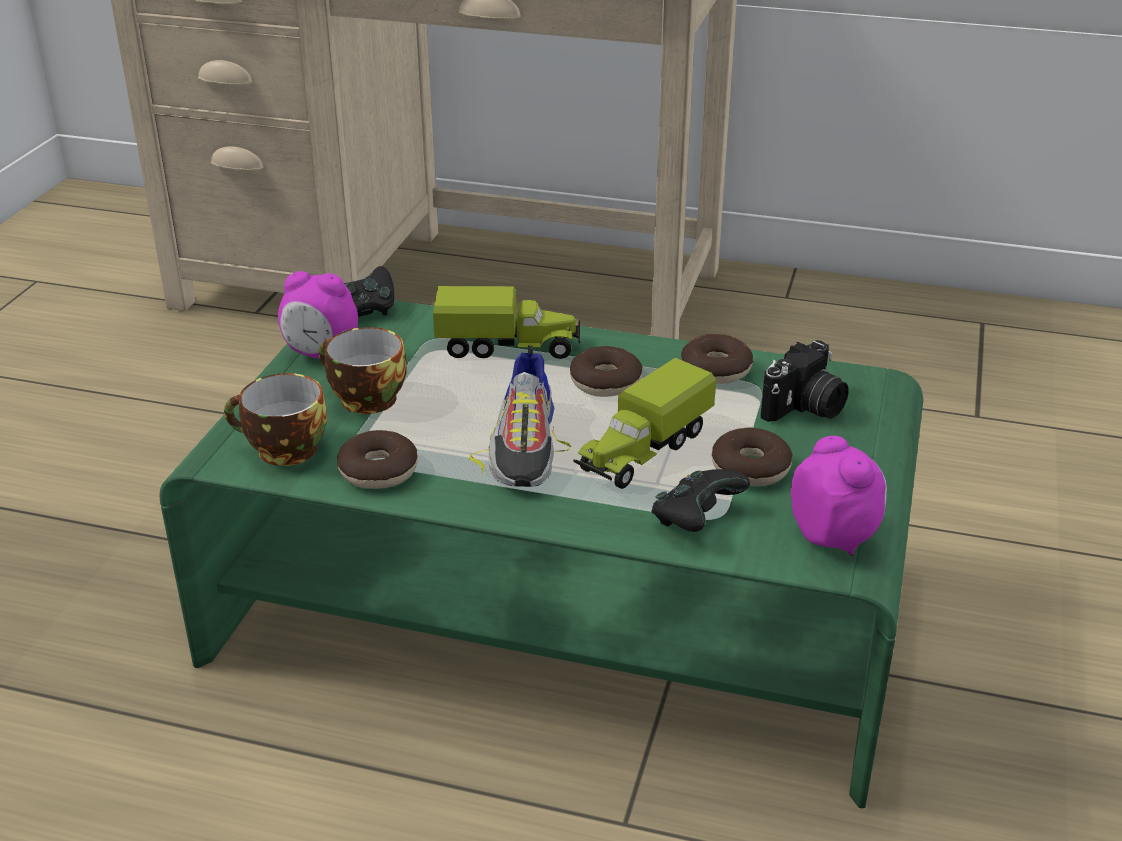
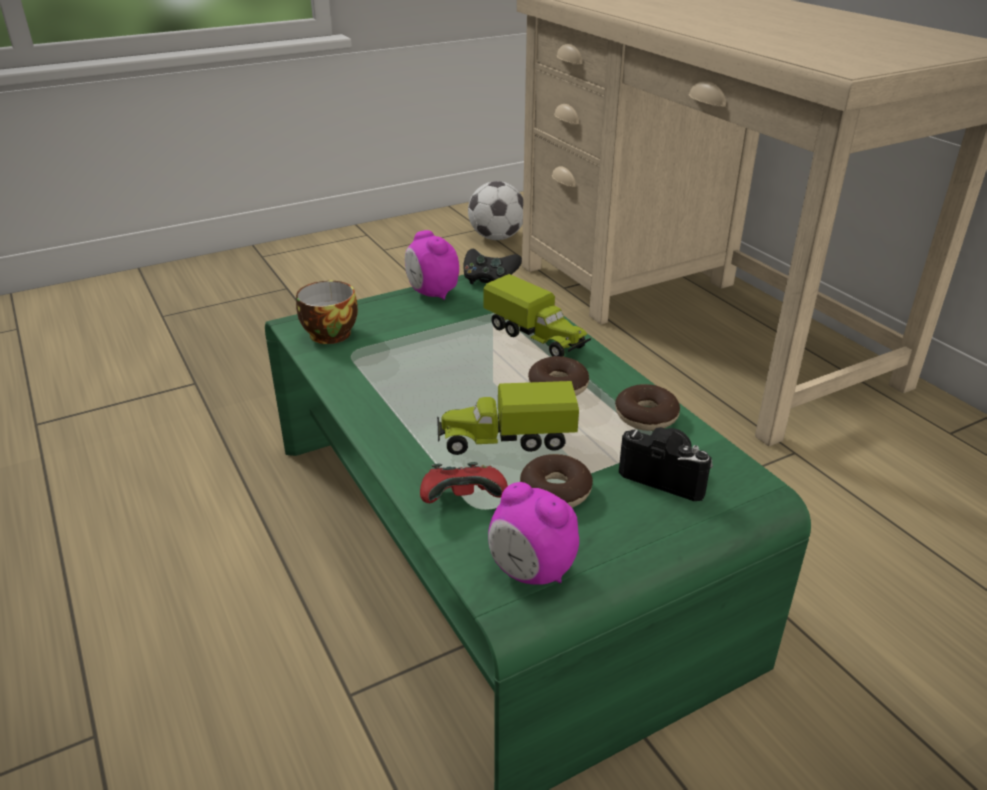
camera: 45 degrees right, 0 degrees up
(77, 284) = (496, 237): none -> football
(364, 399) = (409, 327): cup -> none
(378, 471) = (349, 368): donut -> none
(525, 446) = (445, 397): shoe -> none
(696, 519) = (463, 500): black game controller -> red game controller
(805, 408) = (666, 476): camera -> camera turned 150 degrees counterclockwise
(834, 536) = (531, 572): alarm clock -> alarm clock turned 105 degrees clockwise

